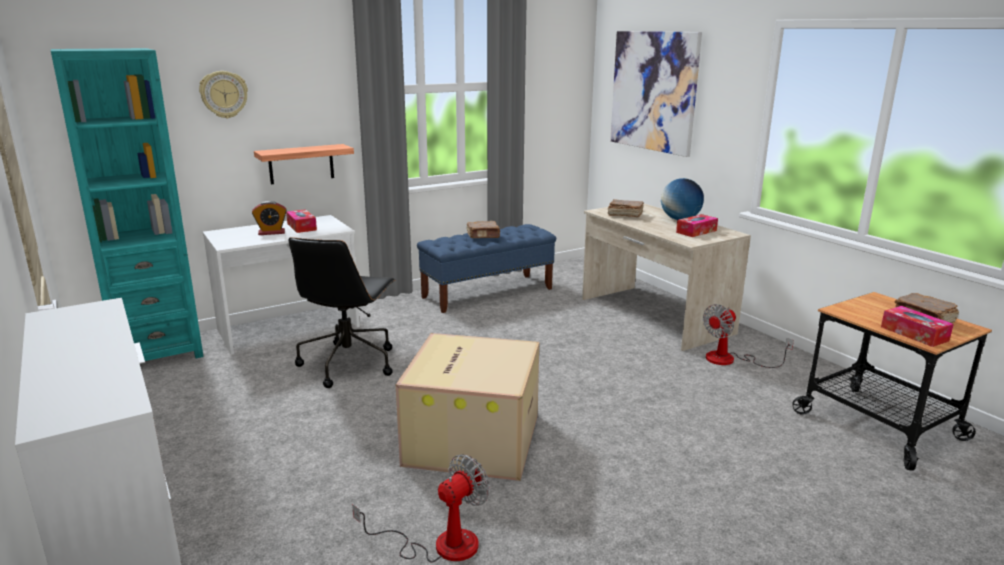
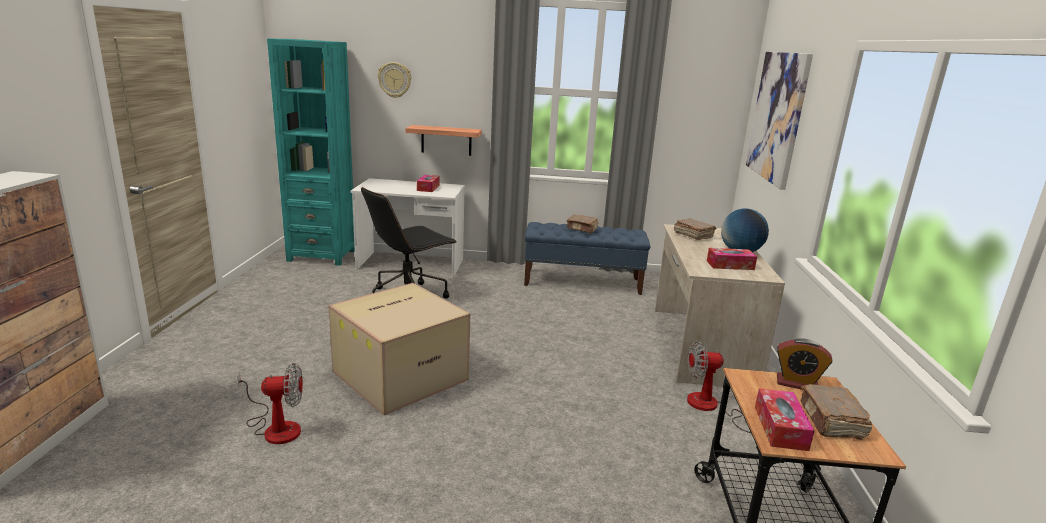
camera: 35 degrees right, 0 degrees up
(271, 232) = (403, 187): alarm clock -> alarm clock (797, 384)

